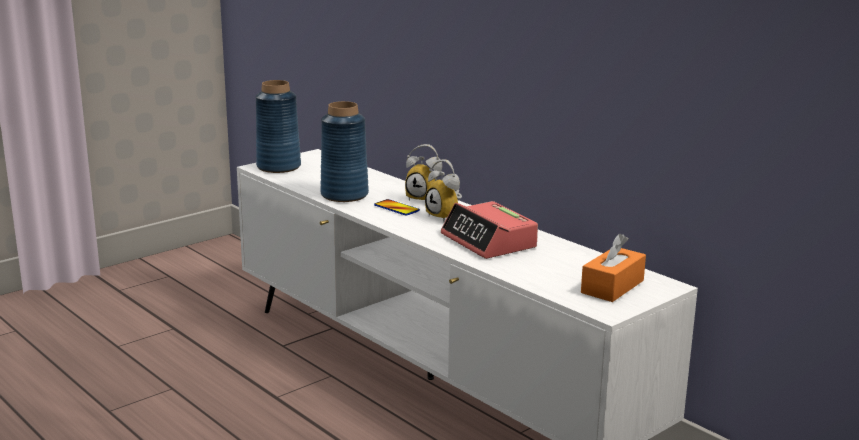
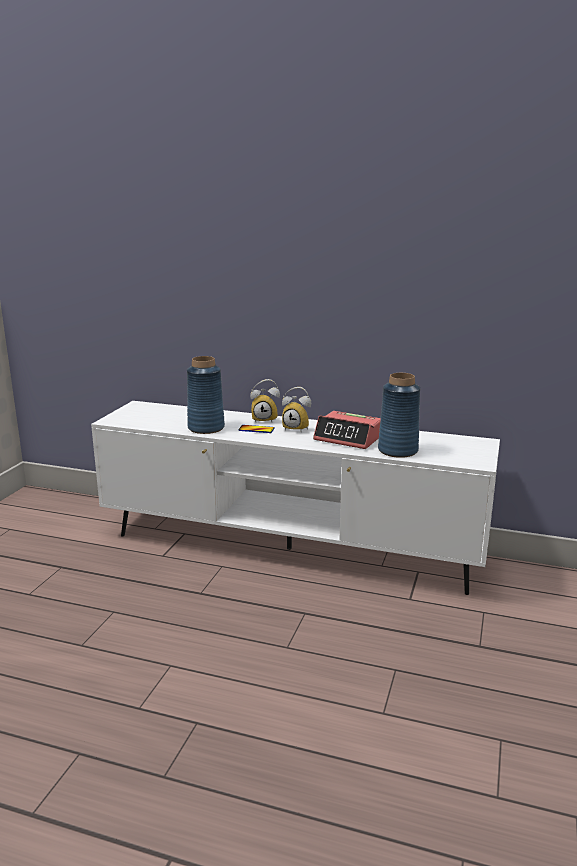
camera: 30 degrees left, 0 degrees up
(278, 166) = (124, 418): blue vase -> blue vase (397, 450)
(612, 287) = (459, 449): orange tissue box -> none

